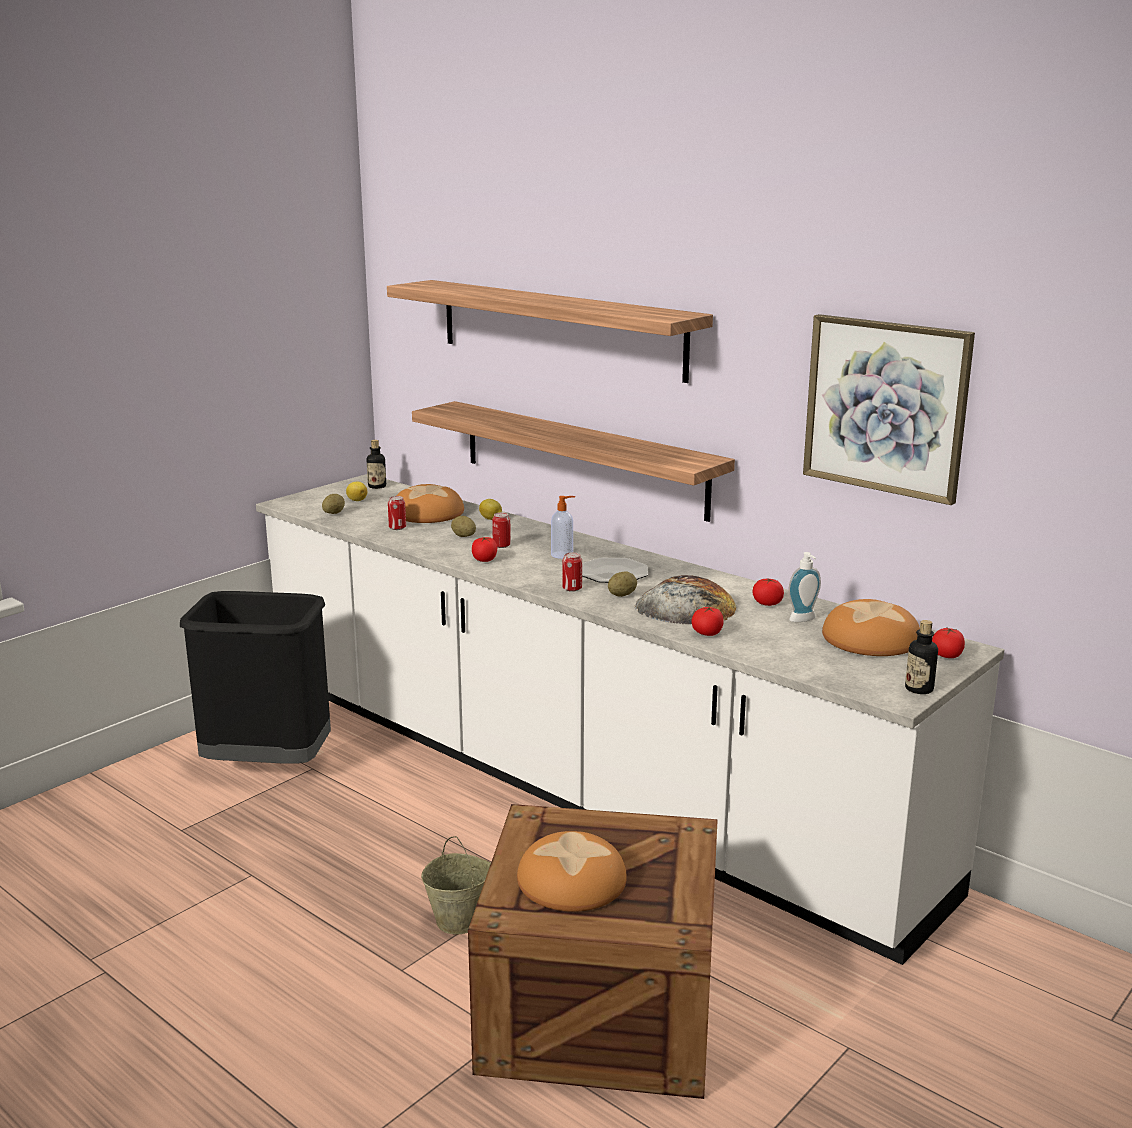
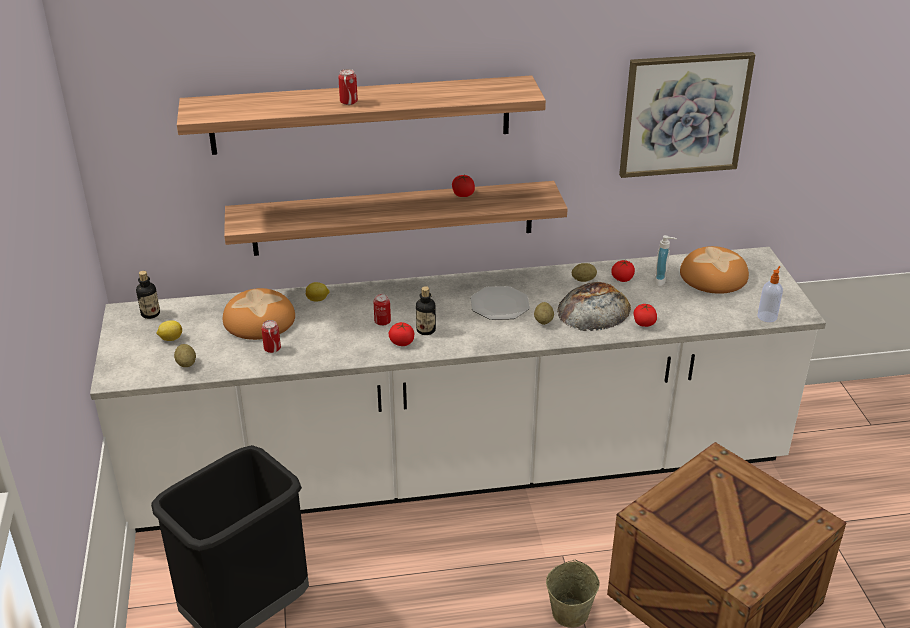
camera: 50 degrees left, 15 degrees up
(463, 536) = (338, 328): potato -> potato (583, 280)
(563, 555) = (438, 307): soap dispenser -> soap dispenser (767, 316)
(570, 881) = (732, 536): bread -> none
(572, 588) = (507, 334): can -> can (348, 102)
(919, 689) = (793, 300): bottle -> bottle (426, 330)
(946, 655) = (760, 267): tomato -> tomato (463, 195)

